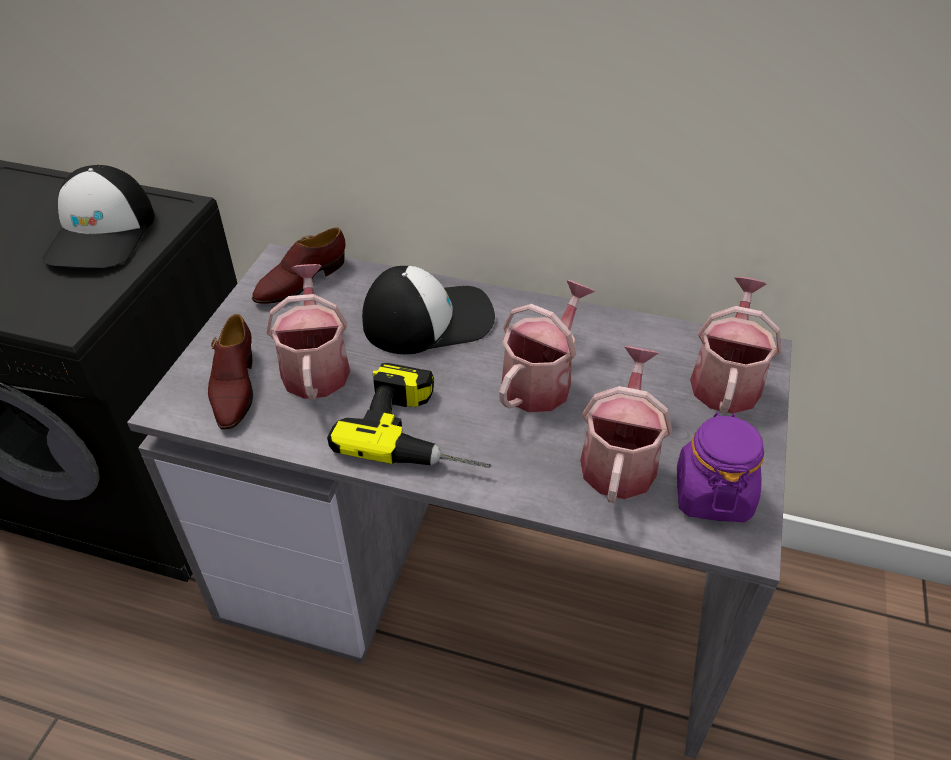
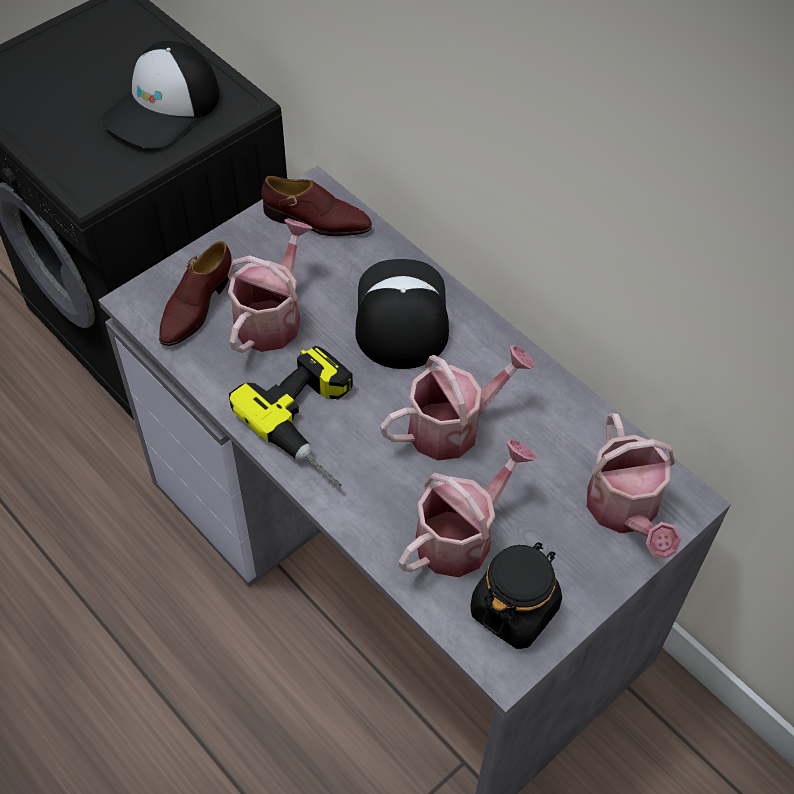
camera: 30 degrees right, 10 degrees up
(300, 281) = (316, 221): brown shoe -> brown shoe turned 150 degrees counterclockwise
(428, 319) = (400, 314): cap -> cap turned 105 degrees counterclockwise
(712, 494) = (514, 609): purple jar -> black jar
(726, 379) = (625, 512): watering can -> watering can turned 120 degrees clockwise

